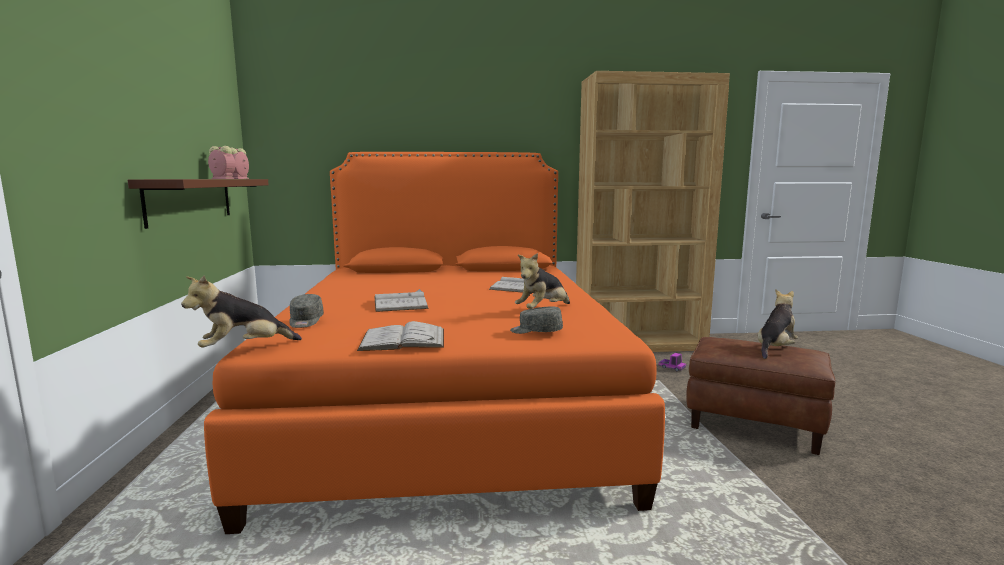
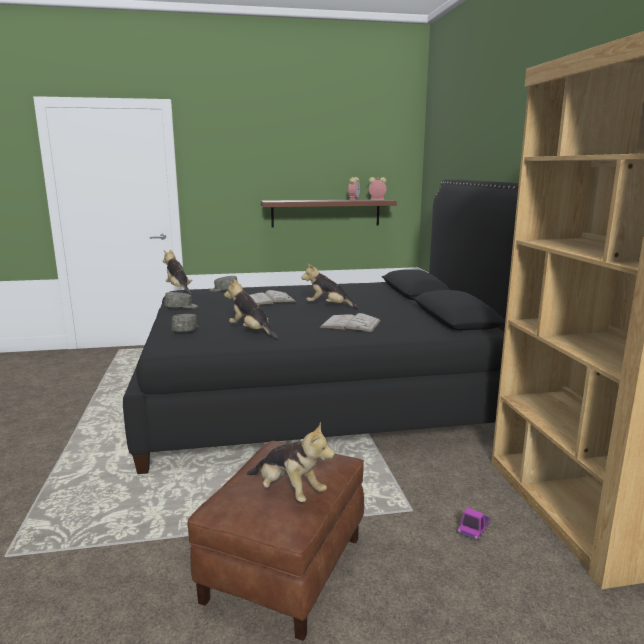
camera: 85 degrees right, 5 degrees up
(403, 339) = (181, 307): white book -> grey cap
(442, 289) = (328, 306): none -> plush toy
(447, 400) = (322, 398): orange bed -> black bed

